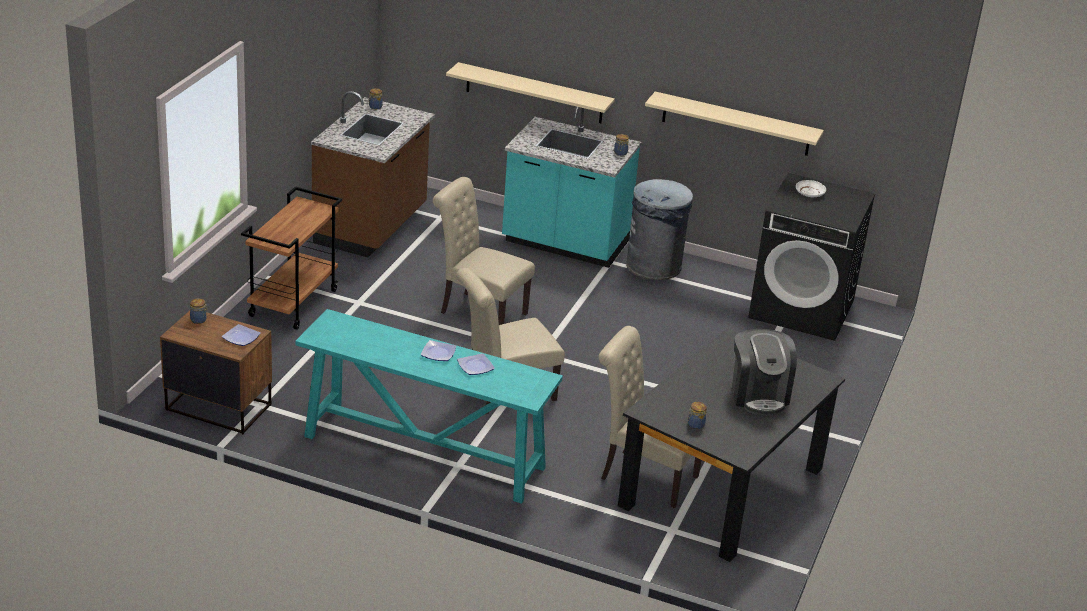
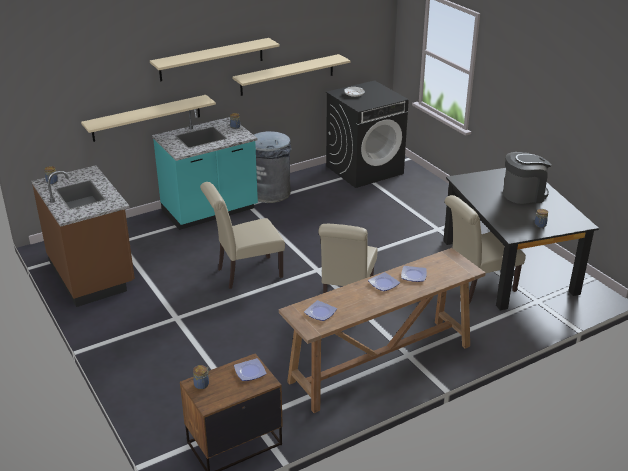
camera: 50 degrees left, 0 degrees up
(293, 302) = (140, 348): brown cart -> none
(347, 332) = (320, 312): none -> plate
(423, 452) = (380, 364): turquoise console table -> brown console table
(630, 58) = (211, 59): none -> beige shelf
(758, 395) = (523, 194): coffee machine -> coffee machine turned 45 degrees counterclockwise

